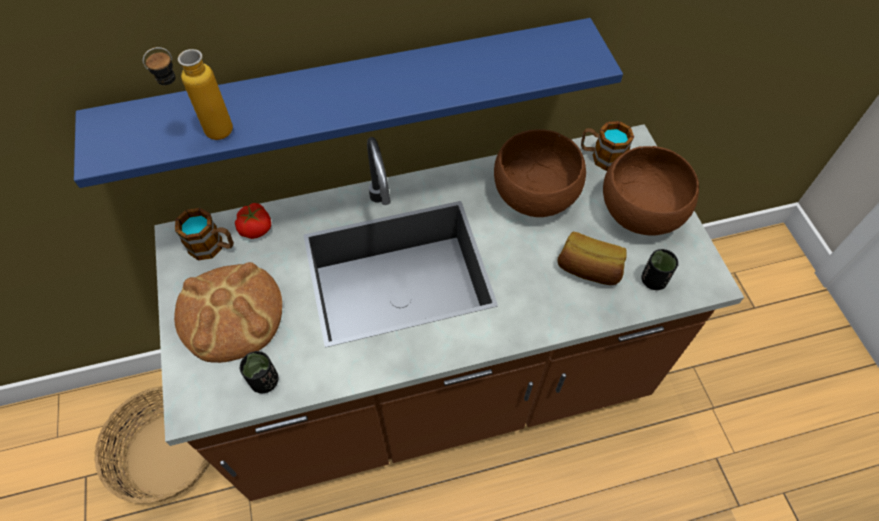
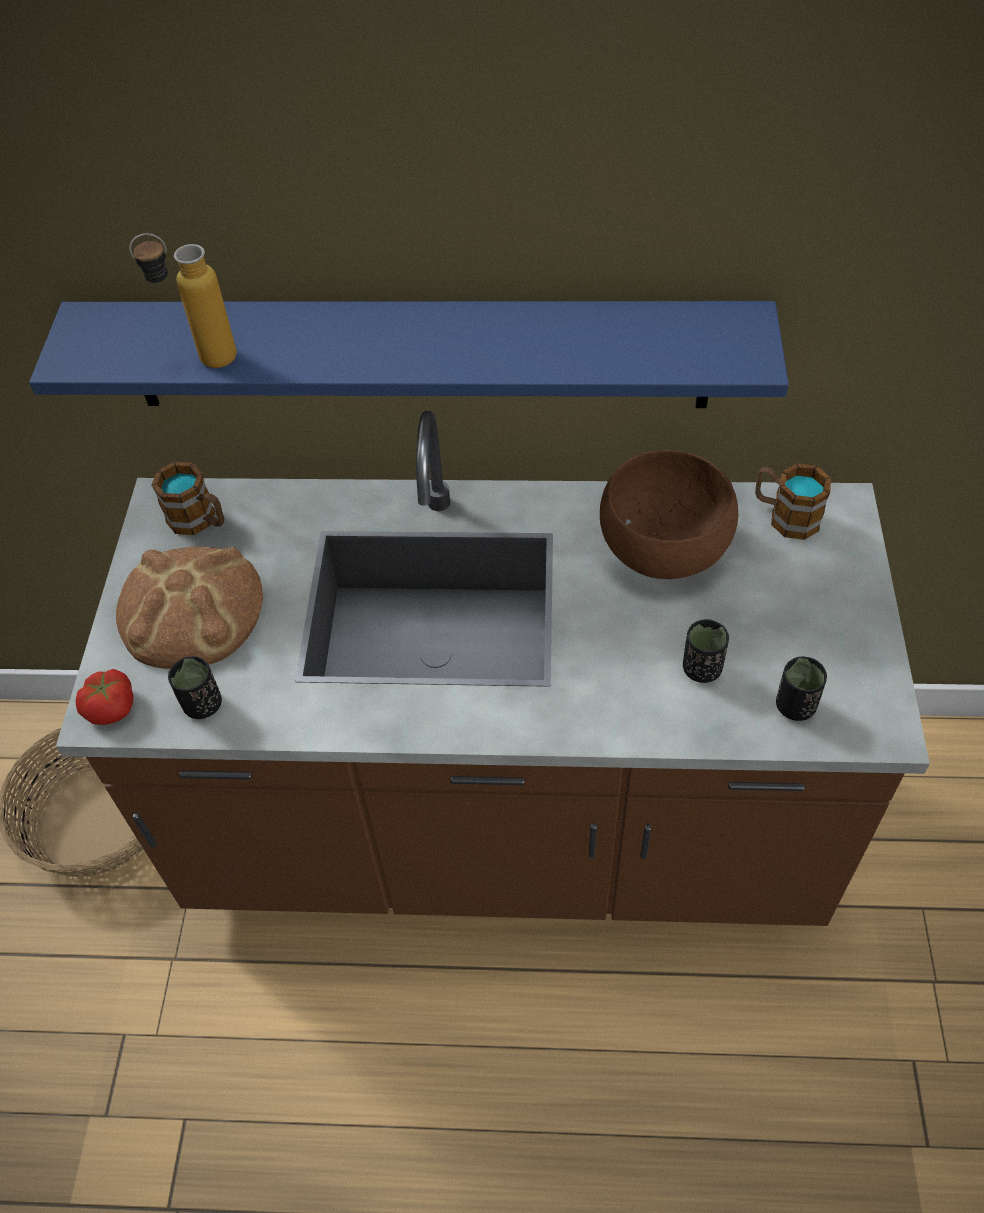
camera: 20 degrees right, 5 degrees down
(256, 228) = (263, 509): tomato -> tomato (112, 707)
(588, 270) = (701, 668): bread -> black cup
(641, 211) = (815, 605): brown bowl -> none

